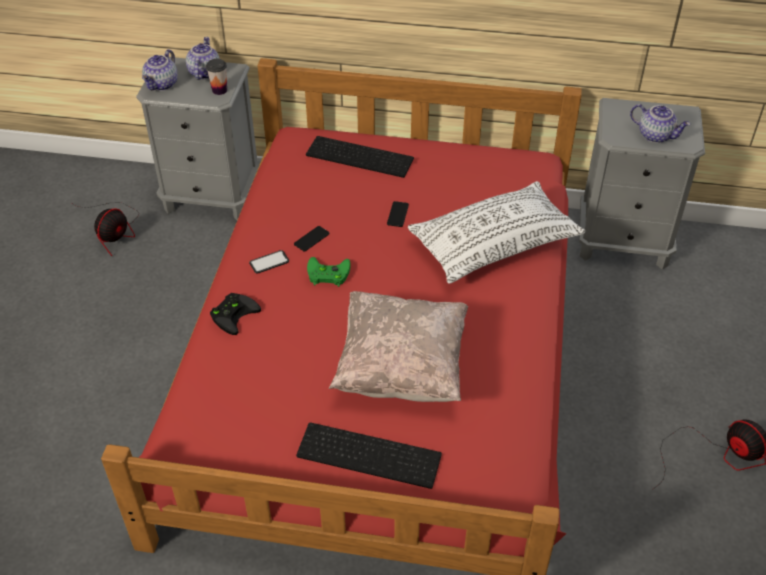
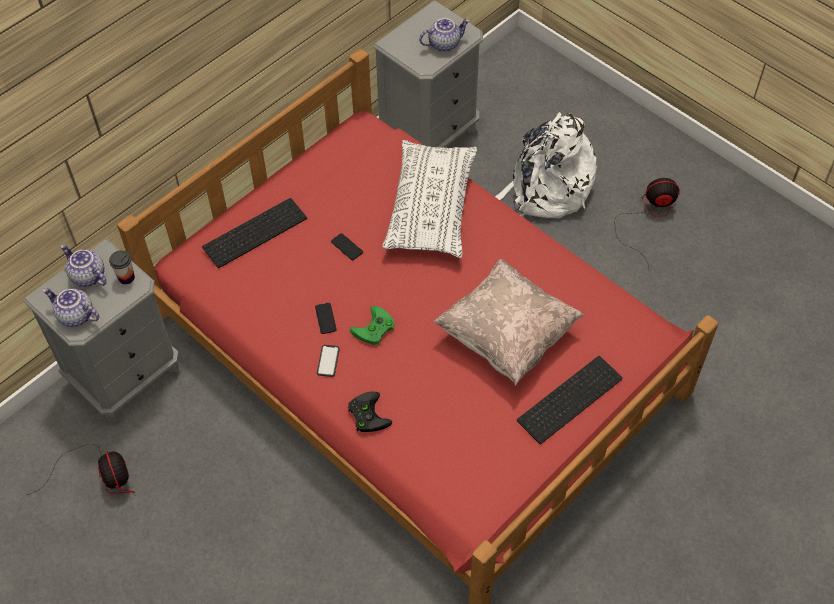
camera: 55 degrees left, 10 degrees up
(162, 85) = (75, 316): teapot -> teapot turned 150 degrees clockwise
(654, 353) = (544, 190): none -> white backpack

